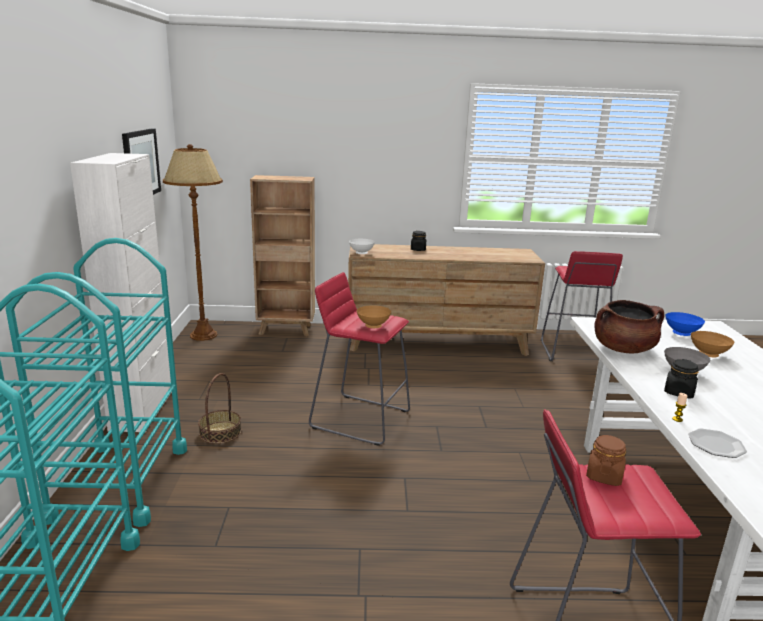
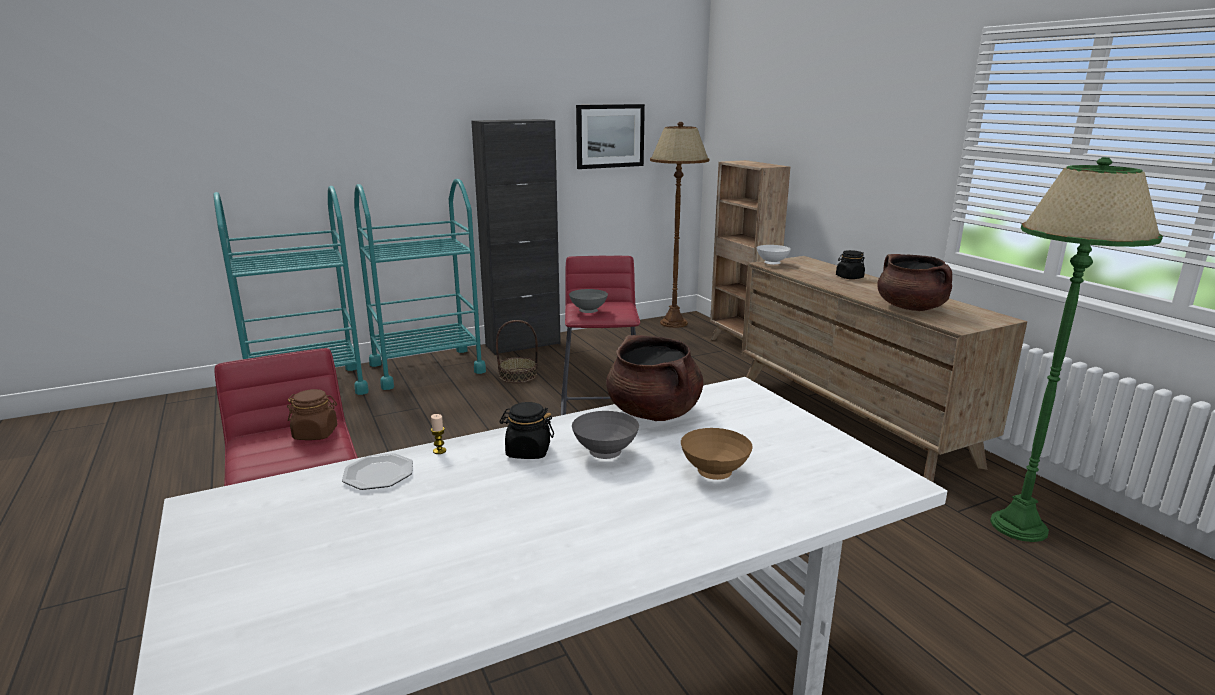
camera: 65 degrees right, 0 degrees up
(141, 410) = (523, 344): white cabinet -> black cabinet
(373, 326) = (589, 312): brown bowl -> grey bowl
(492, 257) = (911, 308): none -> brown cooking pot
(572, 352) = (1018, 526): red stool -> green floor lamp
(680, 334) = (791, 451): blue bowl -> none

